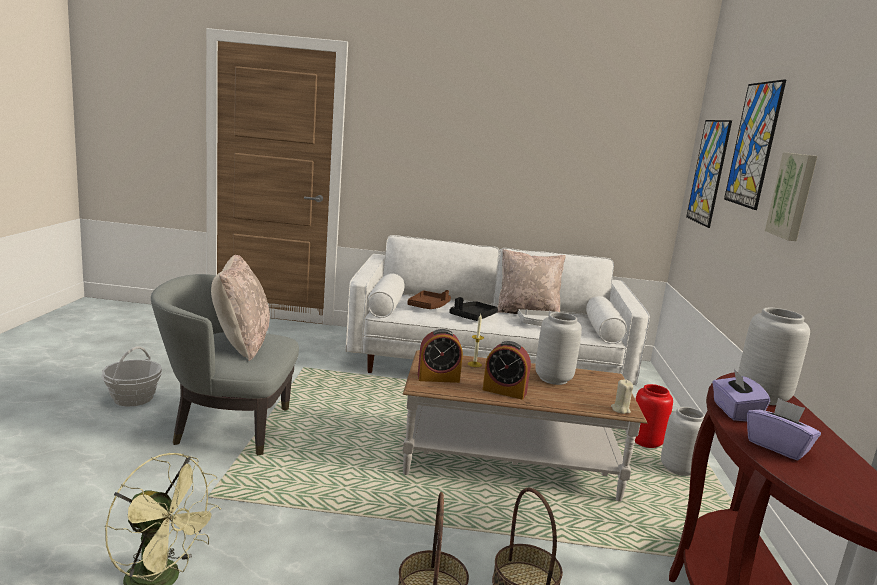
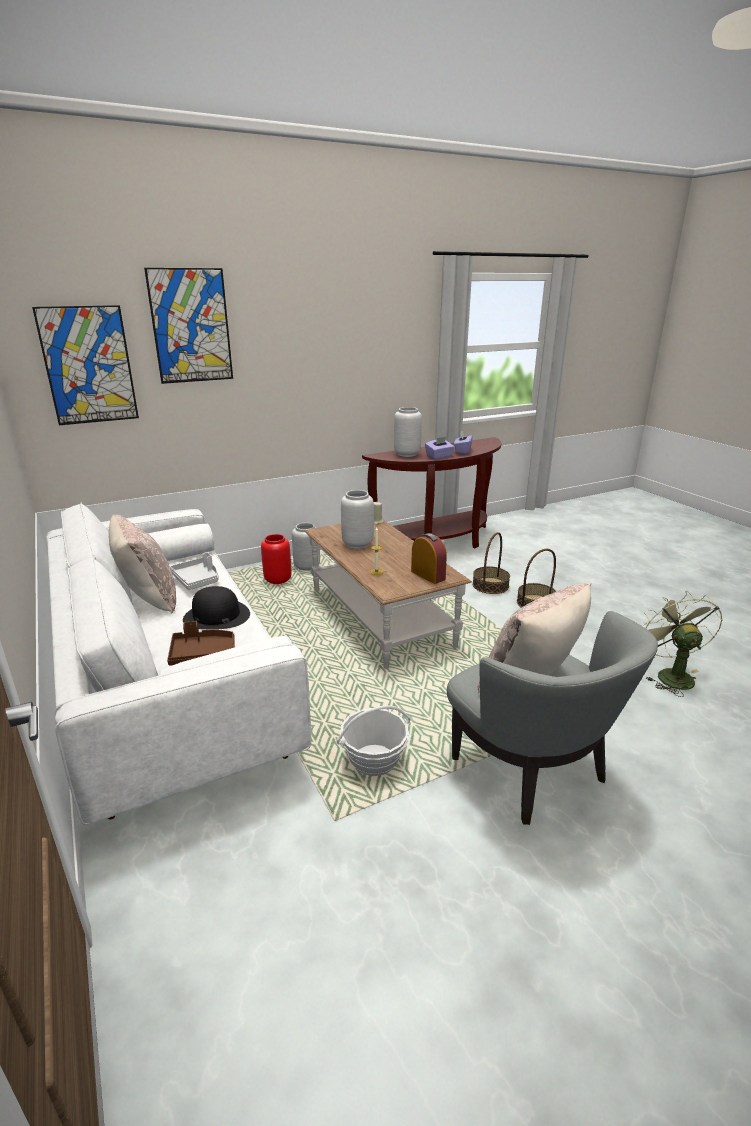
camera: 120 degrees left, 10 degrees up
(133, 398) = (611, 908): basket -> basket (374, 760)
(473, 317) = (216, 616): black tray -> black hat
(504, 391) = (409, 552): alarm clock -> none
(793, 196) = (283, 357): picture -> none

